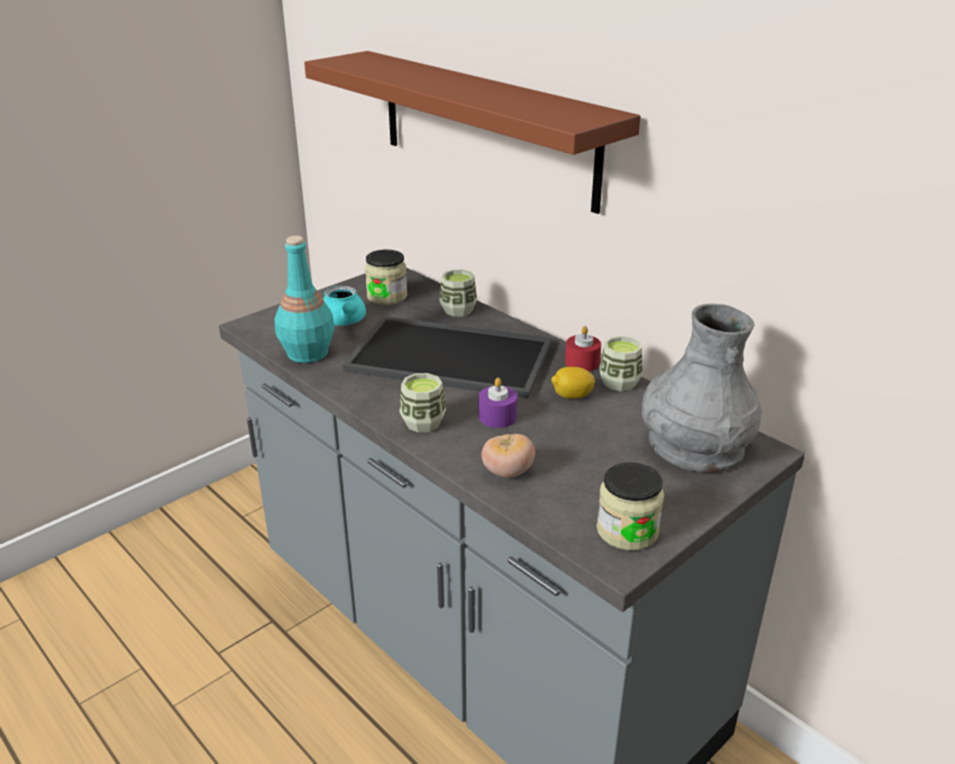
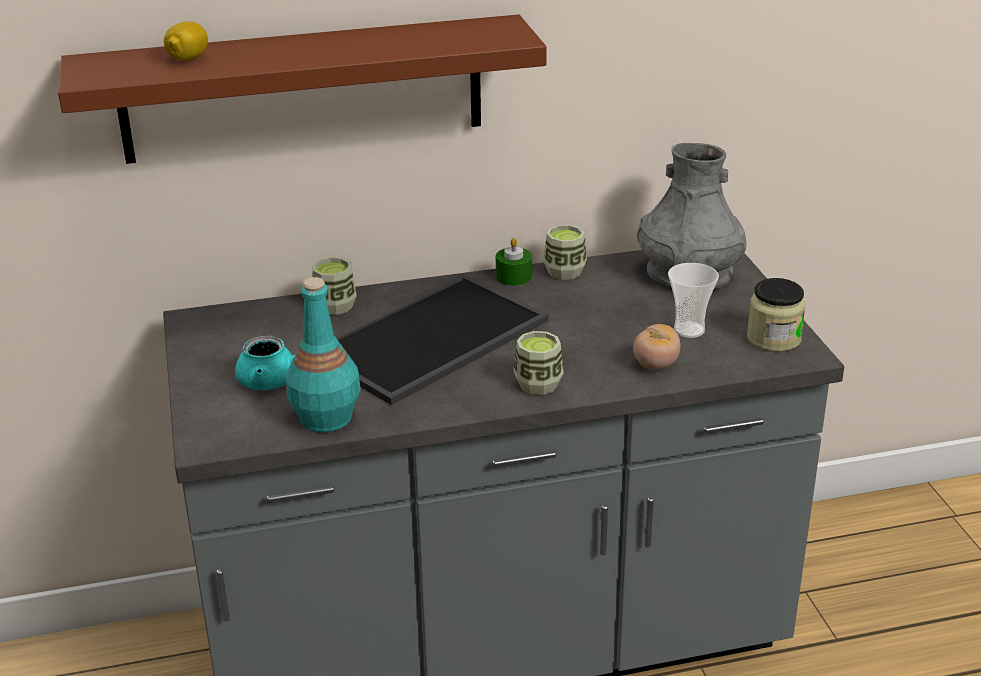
camera: 60 degrees left, 0 degrees up
(387, 296) = (248, 337): jar -> none
(497, 417) = (565, 344): purple candle -> none
(572, 396) = (565, 300): lemon -> lemon (188, 59)
(582, 362) = (513, 277): red candle -> green candle
(589, 474) = (689, 330): none -> cup

